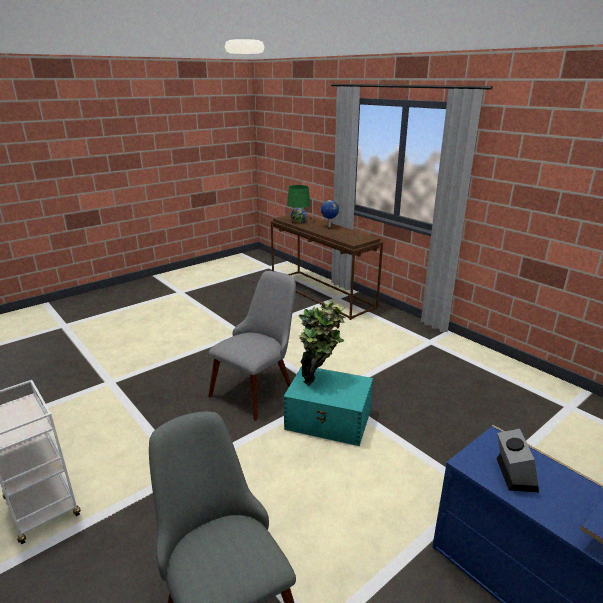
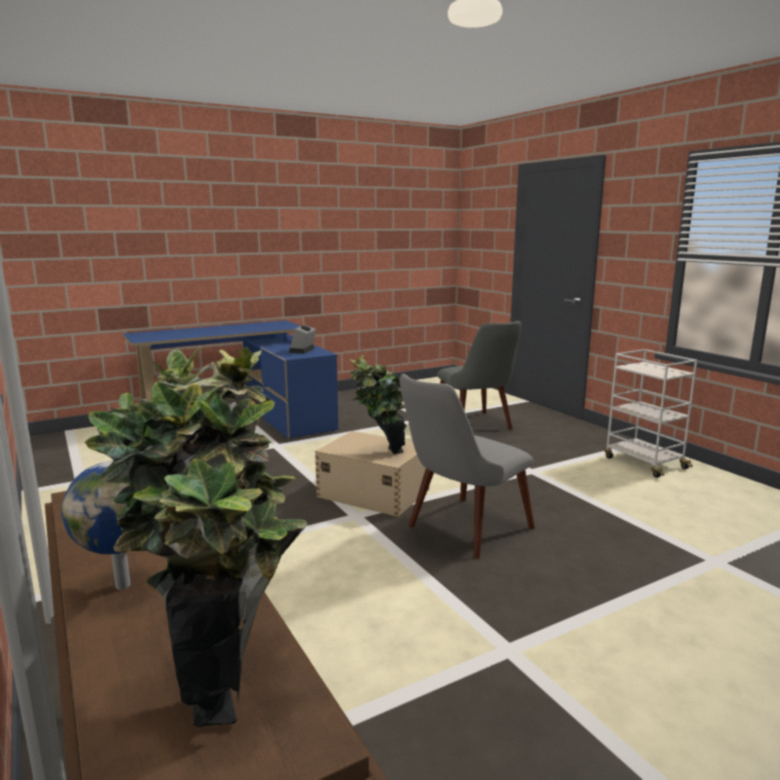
camera: 170 degrees left, 10 degrees down
(298, 221) = (222, 671): green table lamp -> potted plant
(329, 420) = (372, 492): turquoise storage box -> beige storage box

